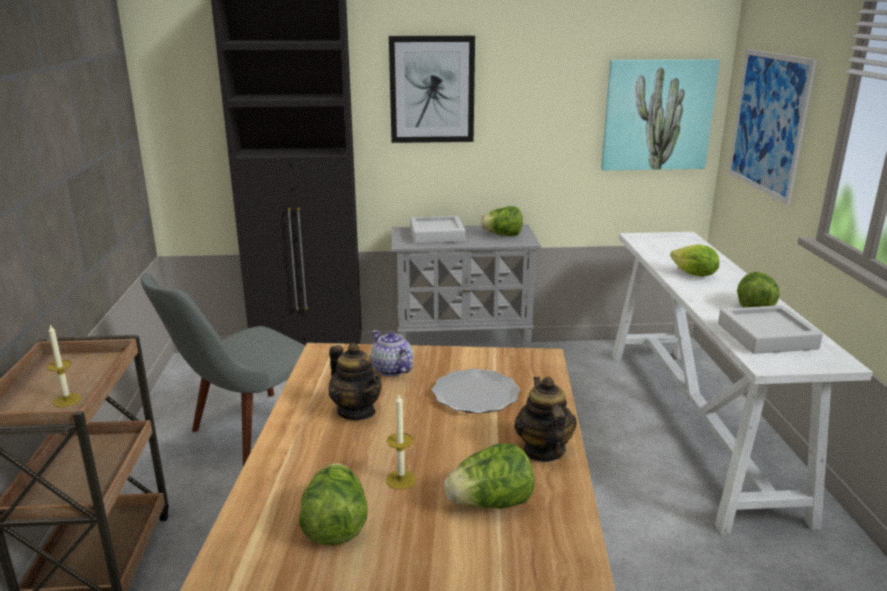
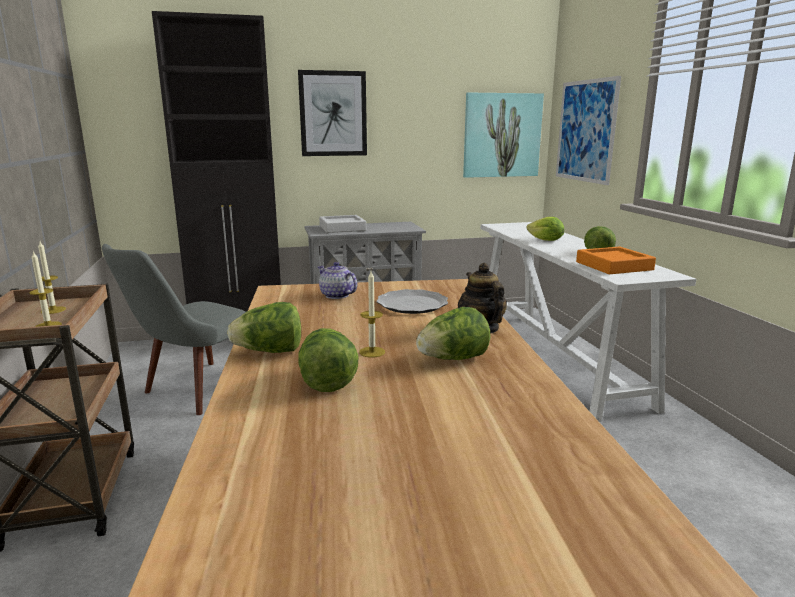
camera: 10 degrees left, 5 degrees down
(77, 373) = (53, 310): none -> candle
(356, 411) = (317, 318): teapot -> none
(502, 235) = (394, 227): lettuce -> lettuce (270, 352)
(766, 336) = (614, 266): grey tray -> orange tray

